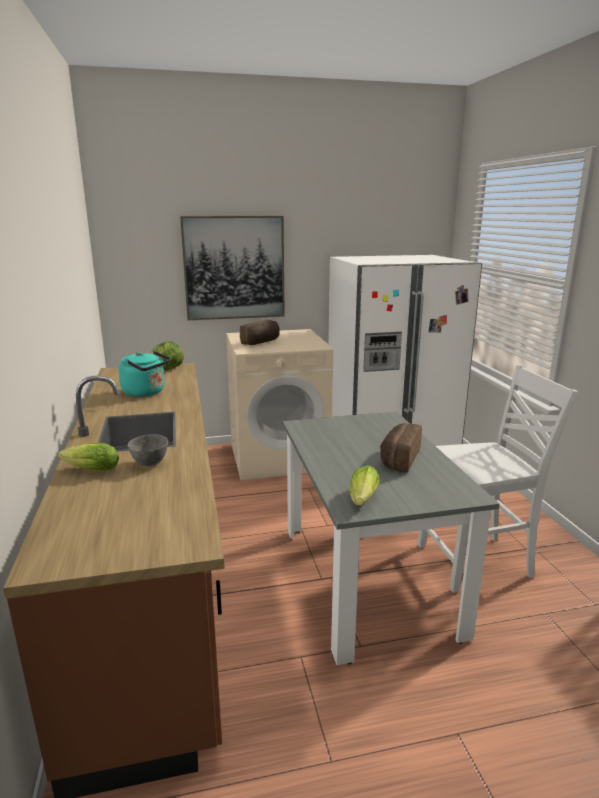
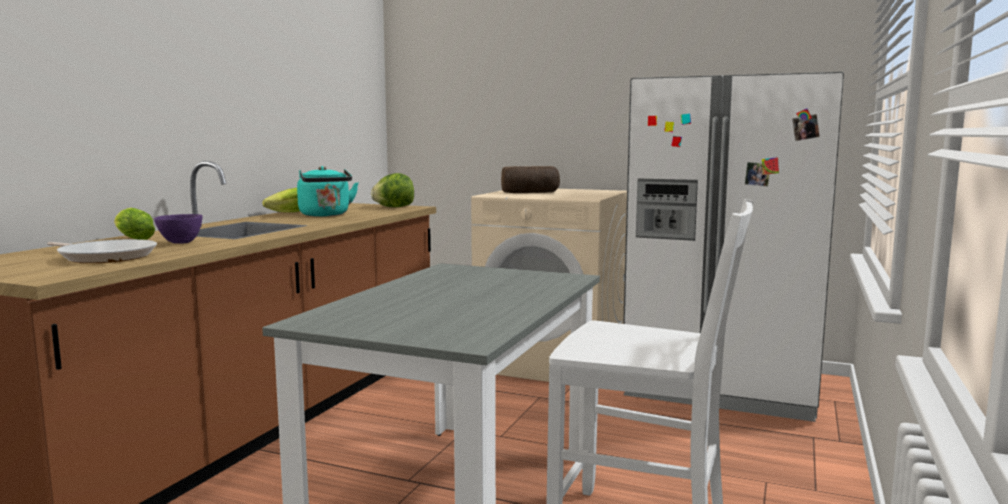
camera: 35 degrees right, 10 degrees down
(150, 502) = (105, 257): none -> frying pan
(151, 463) = (181, 243): grey bowl -> purple bowl
(234, 268) = (532, 103): picture -> none
(362, 500) = (337, 319): lettuce -> lettuce (286, 213)
(398, 459) = (476, 303): bread -> none

